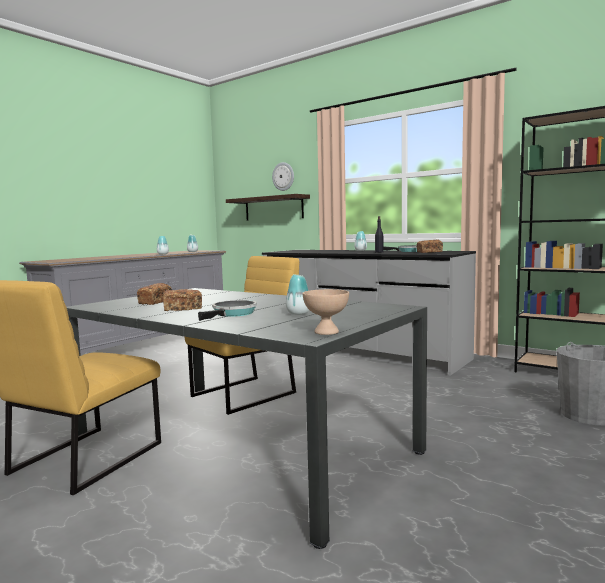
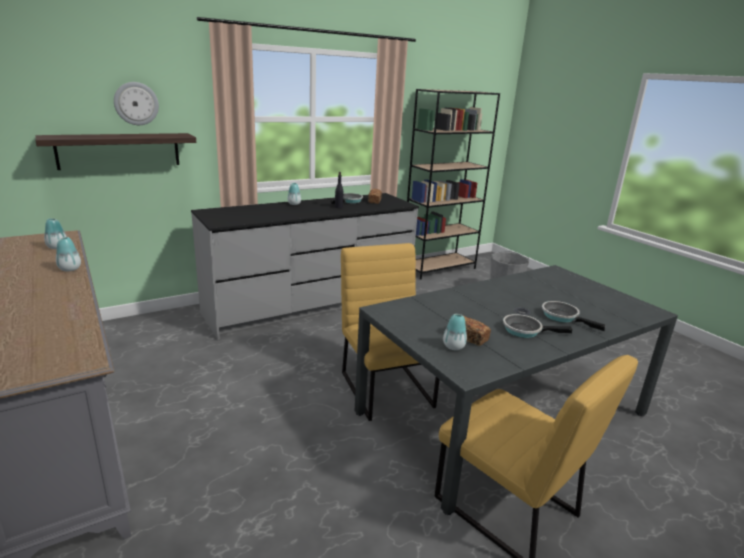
camera: 70 degrees left, 15 degrees up
(183, 309) = (525, 330): bread -> frying pan
(298, 313) = (569, 298): vase -> vase (453, 346)
(326, 332) = (639, 305): beige bowl -> none

